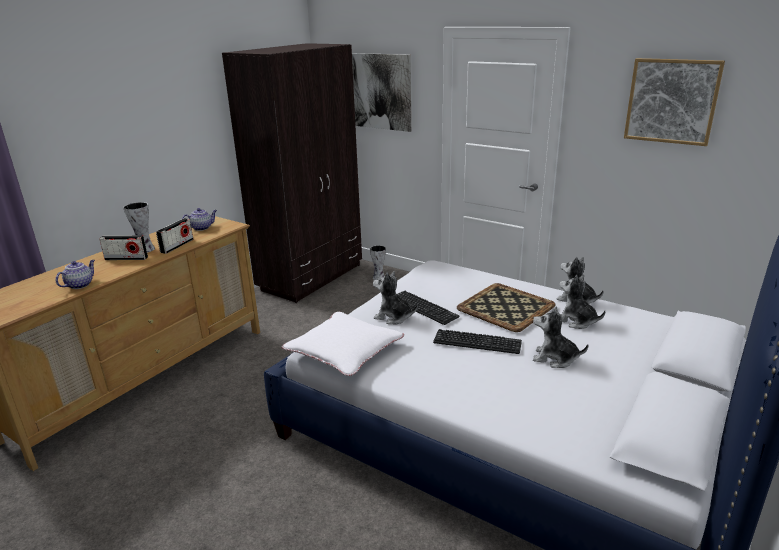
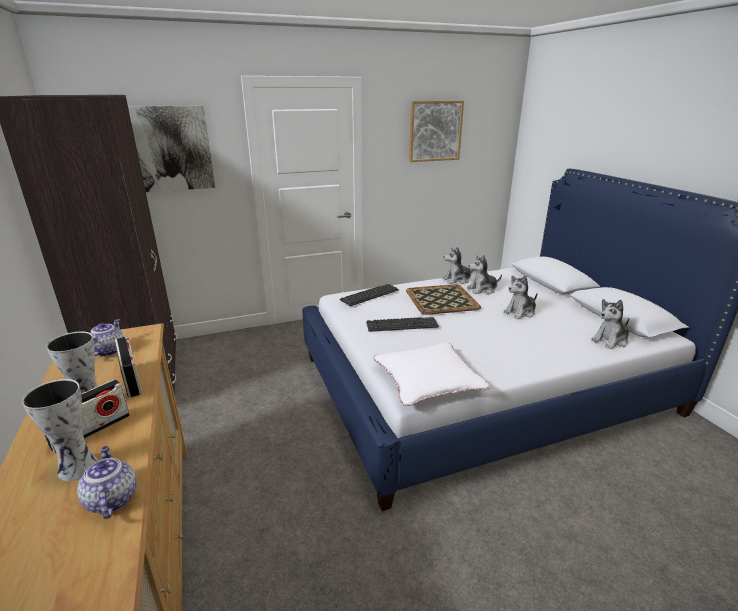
camera: 55 degrees left, 0 degrees up
(379, 278) = (214, 347): vase -> vase (79, 467)
(393, 317) = (400, 341): plush toy -> plush toy (610, 340)
(477, 342) = (476, 326): keyboard -> keyboard (369, 295)

